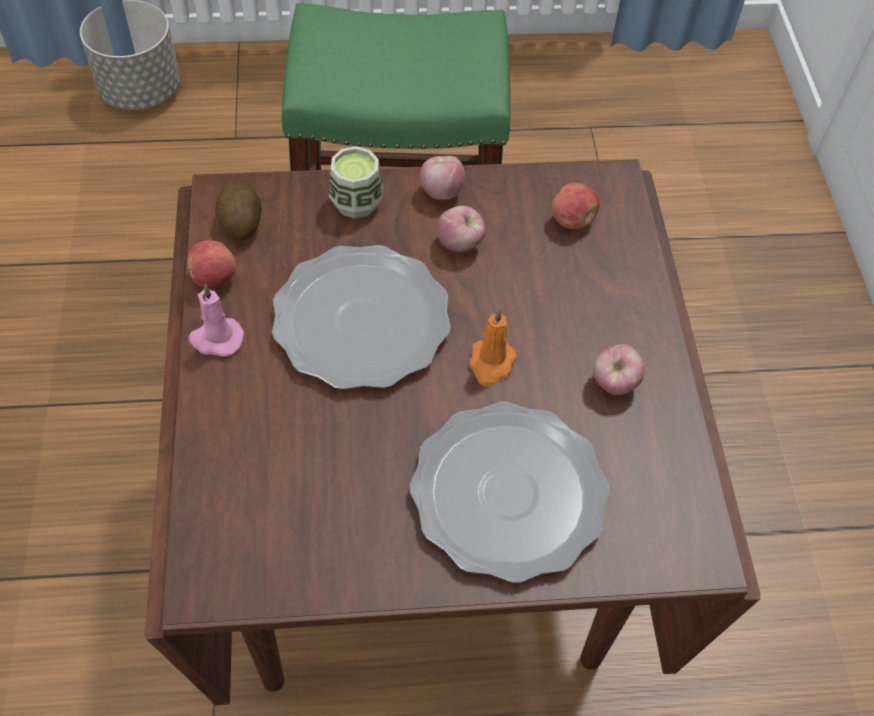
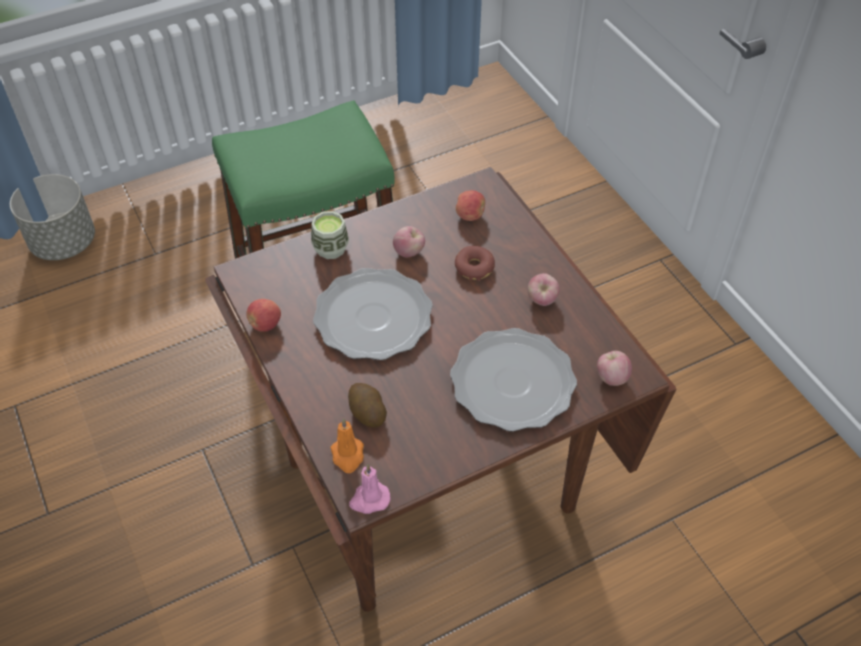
camera: 20 degrees left, 5 degrees down
(216, 339) = (288, 359): pink candle -> pink candle (369, 499)
(240, 222) = (263, 285): potato -> potato (367, 413)
(441, 192) = (381, 224): apple -> apple (611, 378)
(491, 364) = (465, 314): orange candle -> orange candle (348, 456)
(540, 299) = (474, 267): none -> donut

